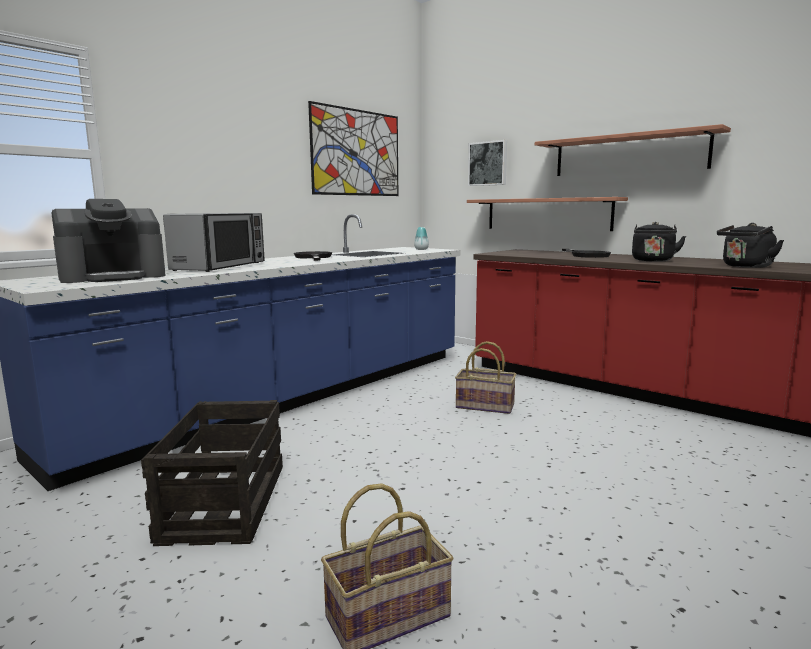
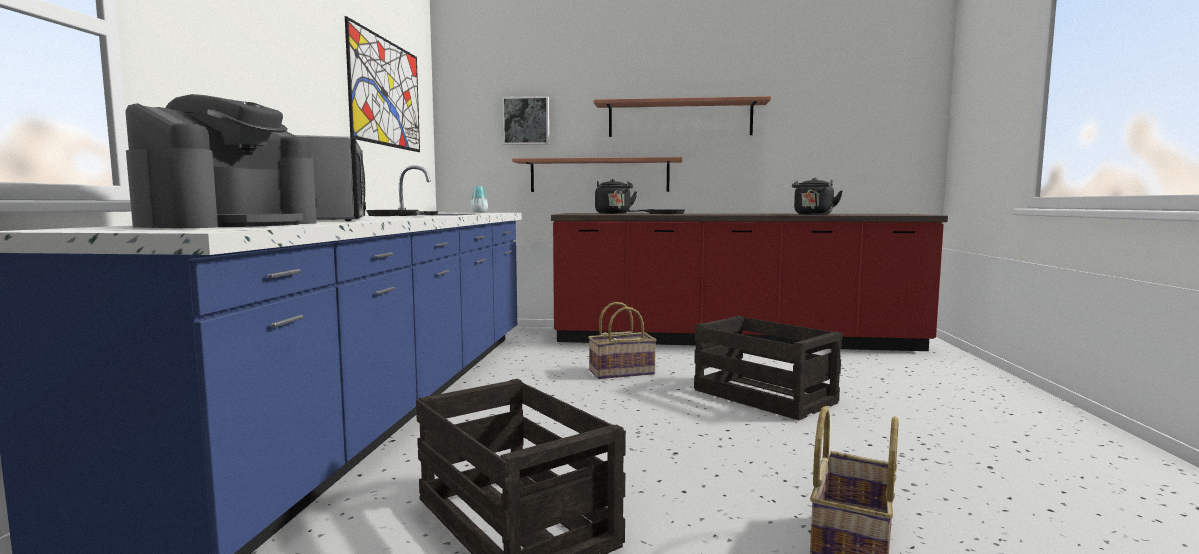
camera: 35 degrees left, 5 degrees down
(573, 460) = (765, 396): none -> crate
(653, 261) = (733, 214): black kettle -> black kettle (613, 213)

